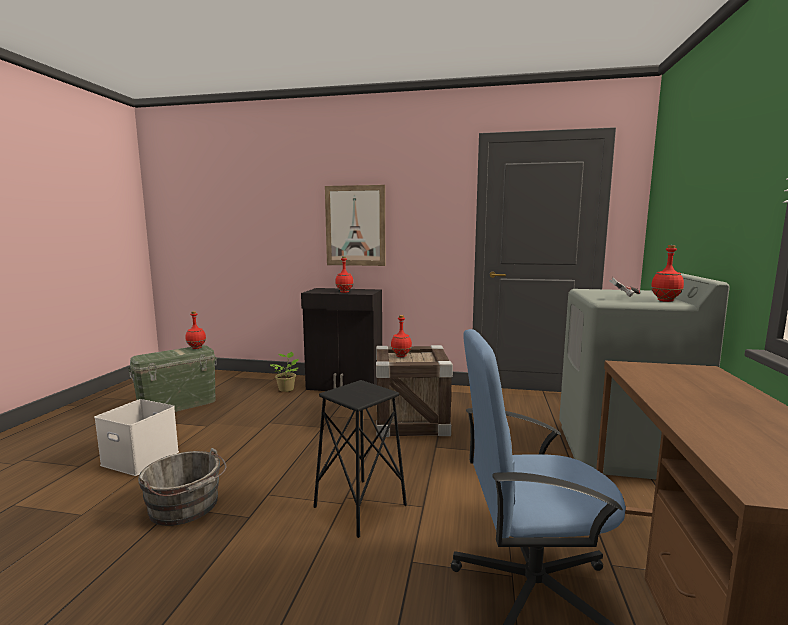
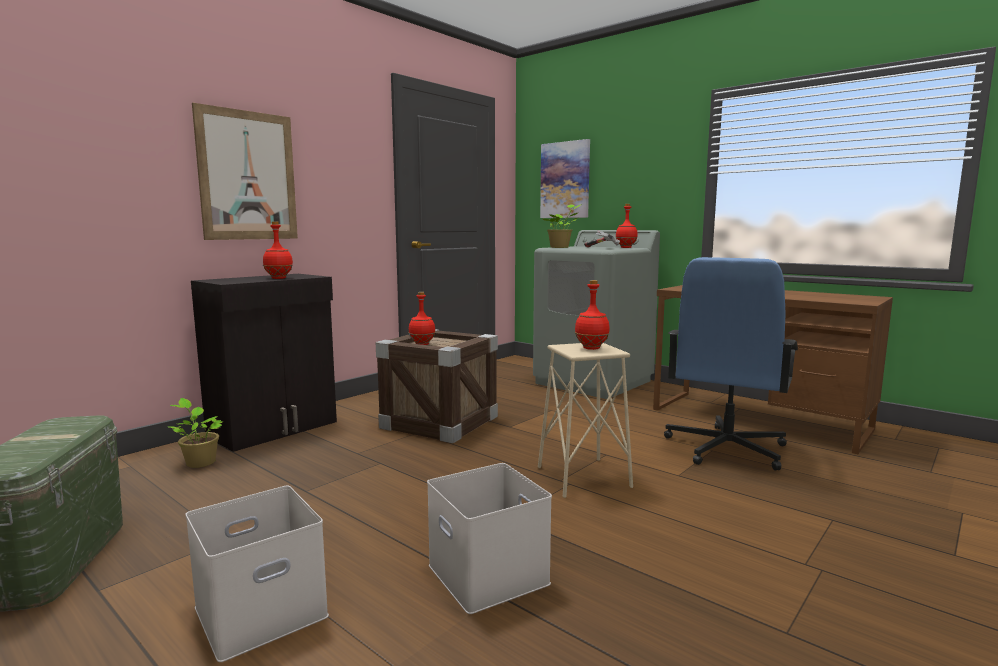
camera: 60 degrees left, 0 degrees up
(186, 507) = (485, 573): grey bucket -> white storage box
(196, 348) = (61, 424): red bottle -> red bottle (592, 348)
(360, 506) = (582, 477): black stool -> beige stool
(596, 291) = (561, 247): none -> potted plant
(673, 210) = (565, 180): none -> picture

